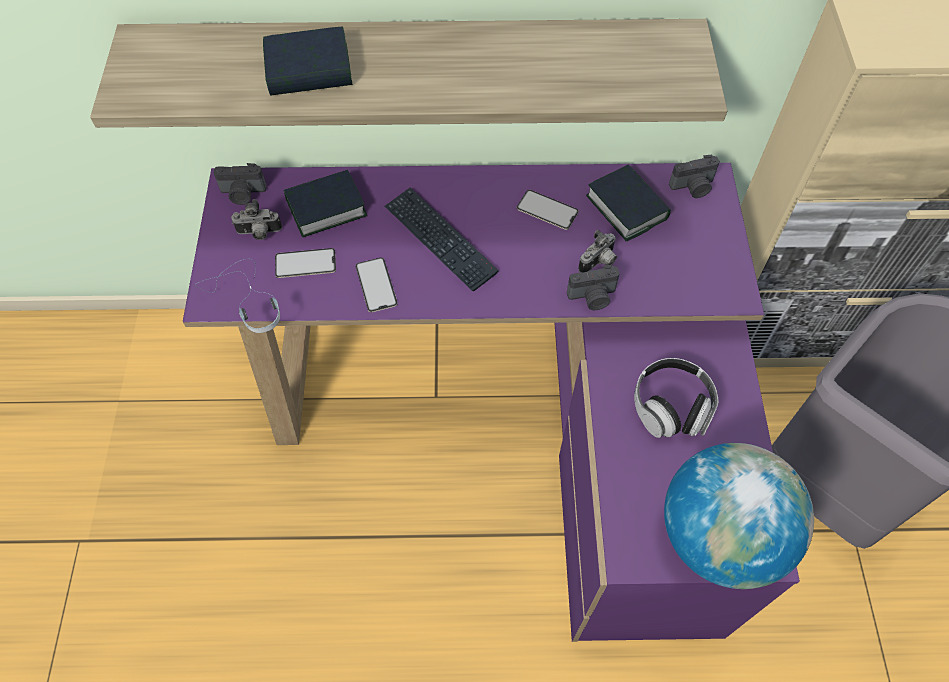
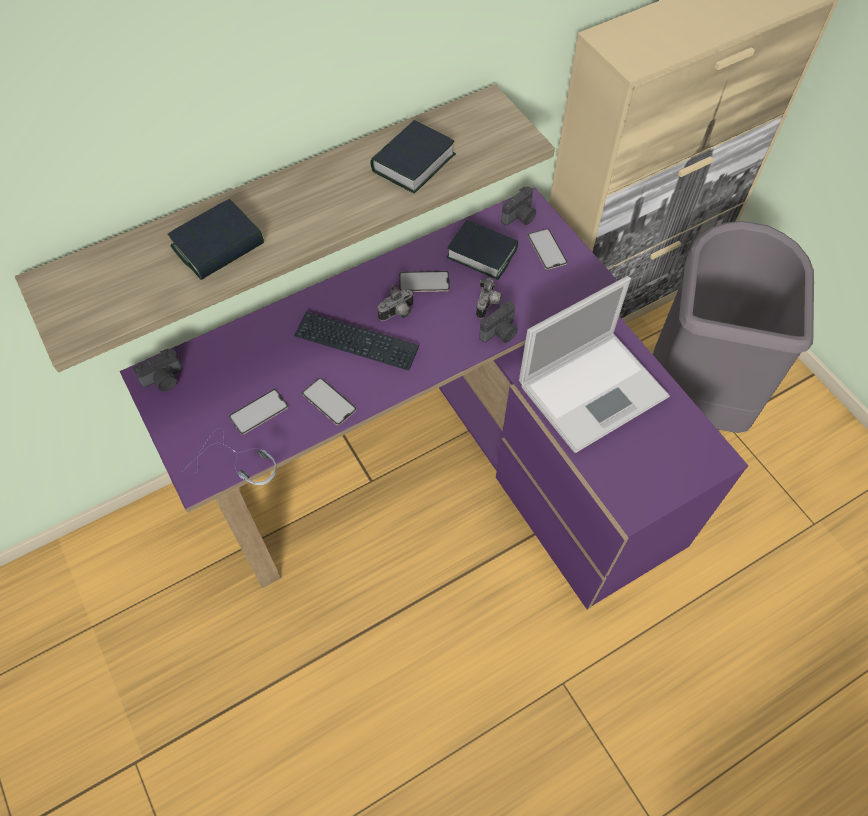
camera: 30 degrees left, 0 degrees up
(259, 233) = (202, 406): camera -> camera (398, 314)
(326, 208) = (245, 359): book -> book (413, 163)
(671, 407) = (594, 389): headphones -> laptop
(701, 233) = (547, 249): none -> phone
(719, 536) = (680, 463): globe -> none

